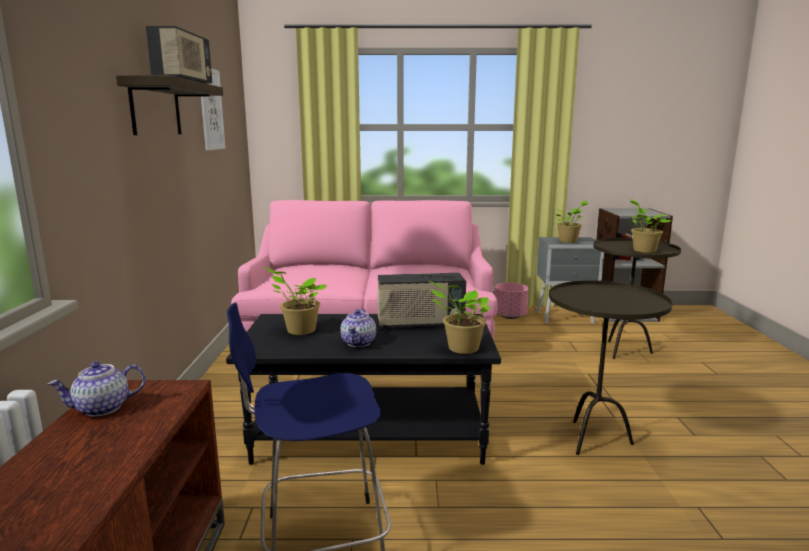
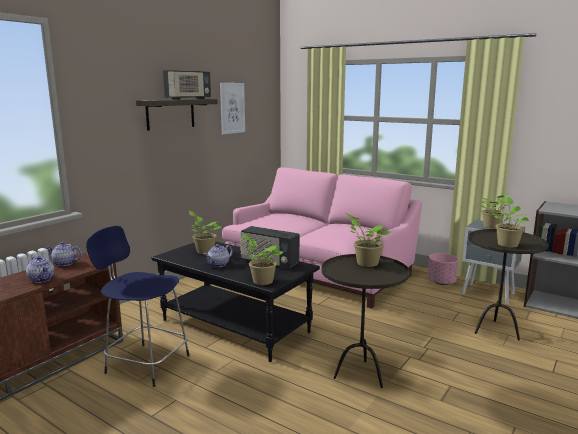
camera: 35 degrees right, 0 degrees up
(111, 452) = (42, 279): none -> teapot
(588, 291) = (365, 263): none -> potted plant

